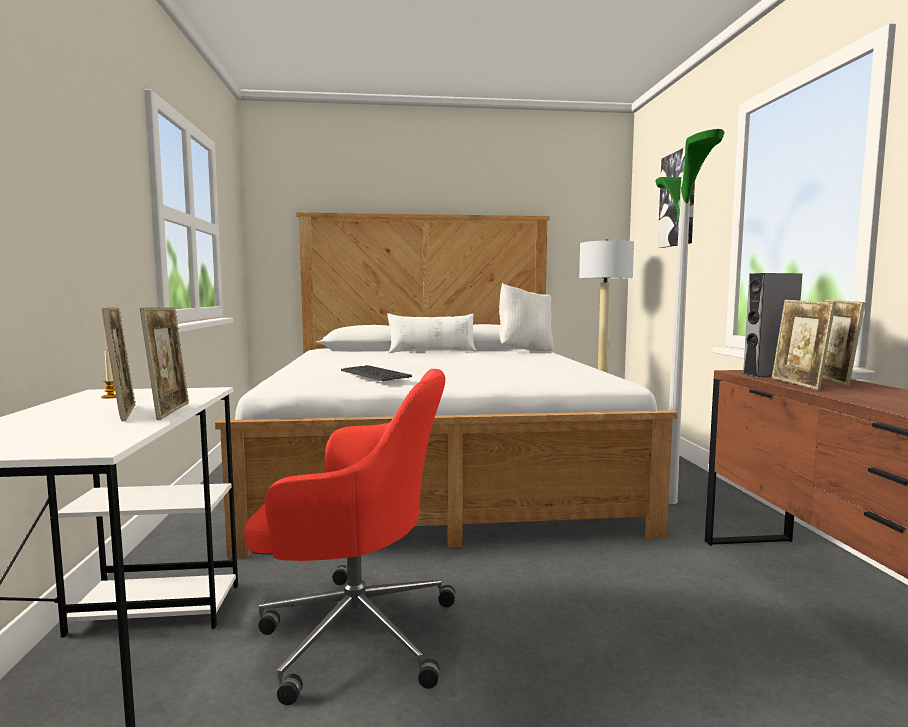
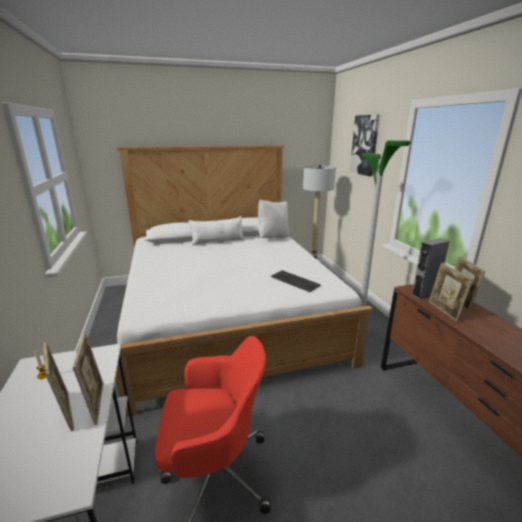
camera: 10 degrees left, 15 degrees up
(374, 374) = (197, 293): keyboard -> keyboard (294, 281)

